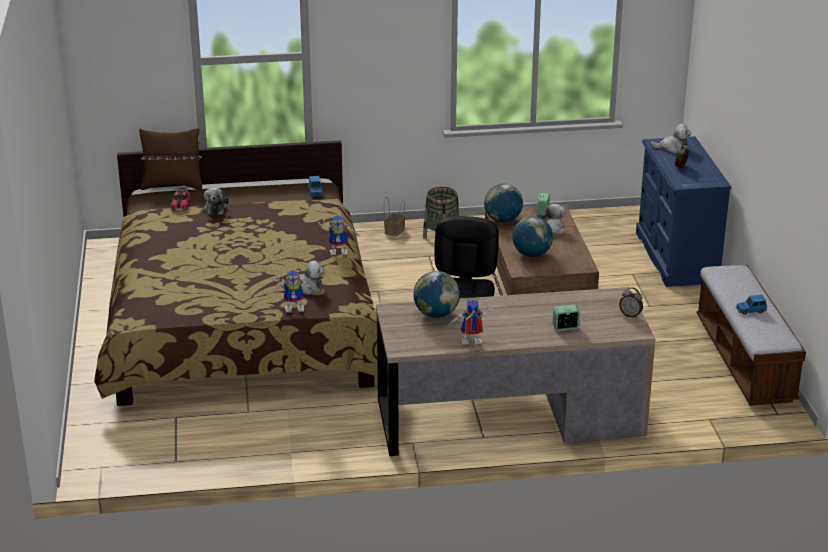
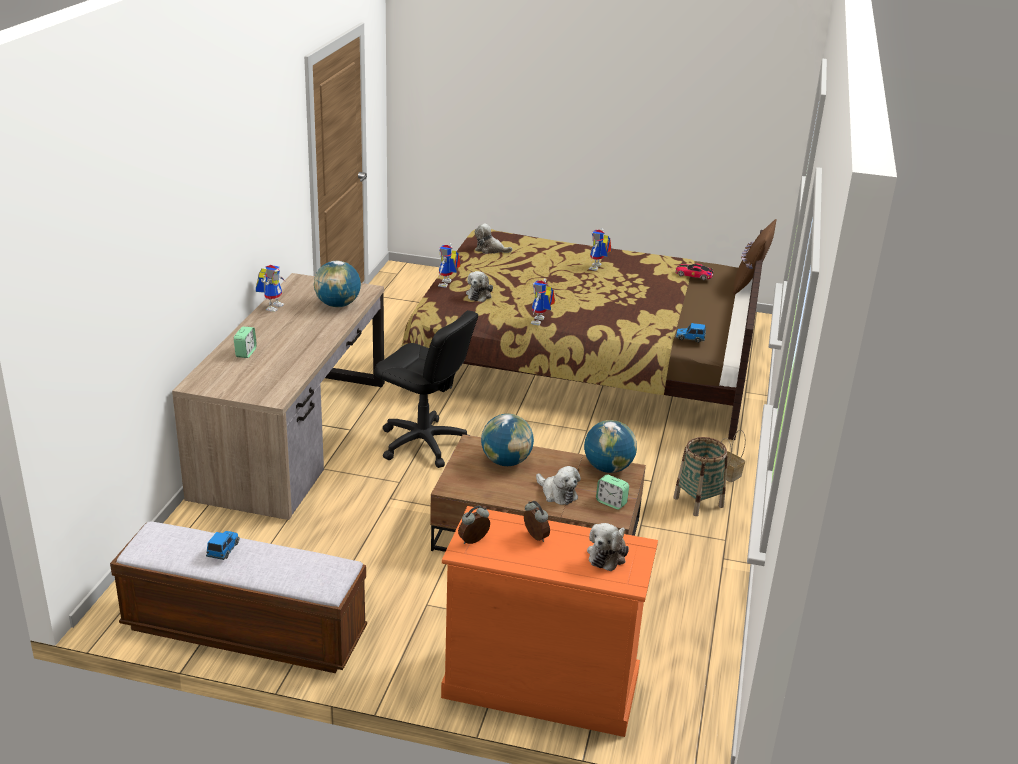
camera: 110 degrees right, 0 degrees up
(198, 246) = (597, 268): none -> toy robot
(215, 208) = (674, 287): plush toy -> plush toy (490, 250)
(630, 315) = (228, 391): alarm clock -> alarm clock (474, 541)
(676, 257) = (541, 685): blue dresser -> orange dresser

